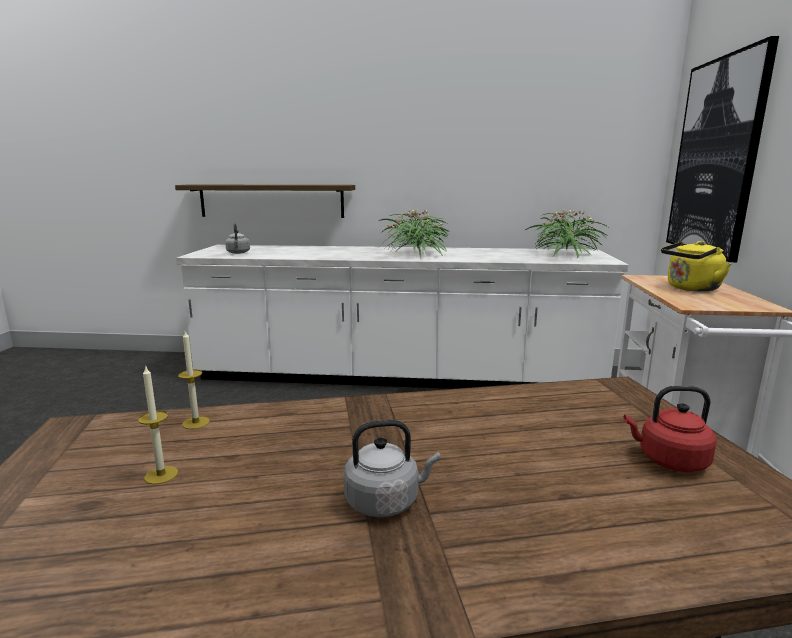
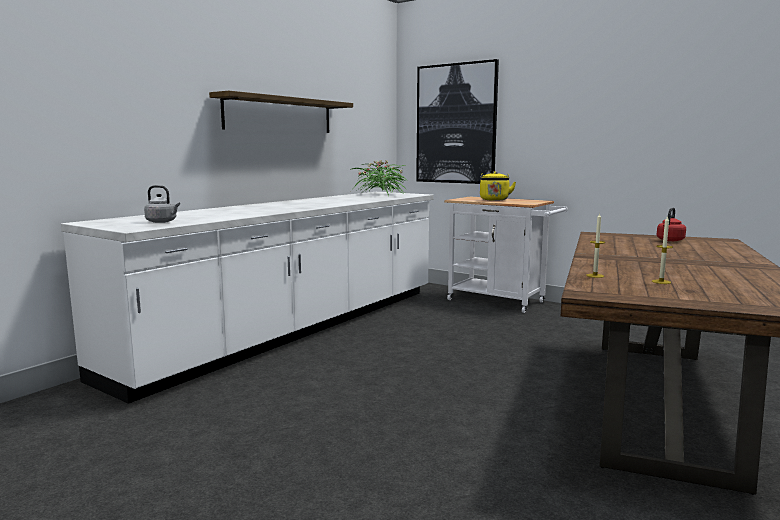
camera: 60 degrees left, 5 degrees down
(271, 201) = (127, 160): shelf -> shelf (280, 115)
(386, 501) = (694, 262): grey kettle -> none
(416, 253) = (307, 204): potted plant -> none

